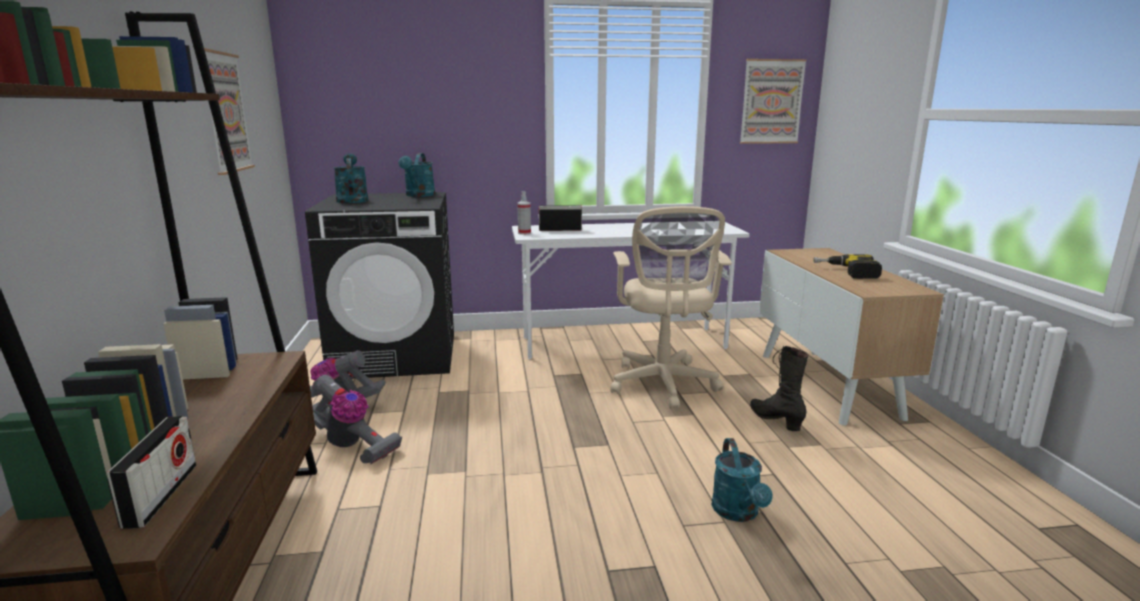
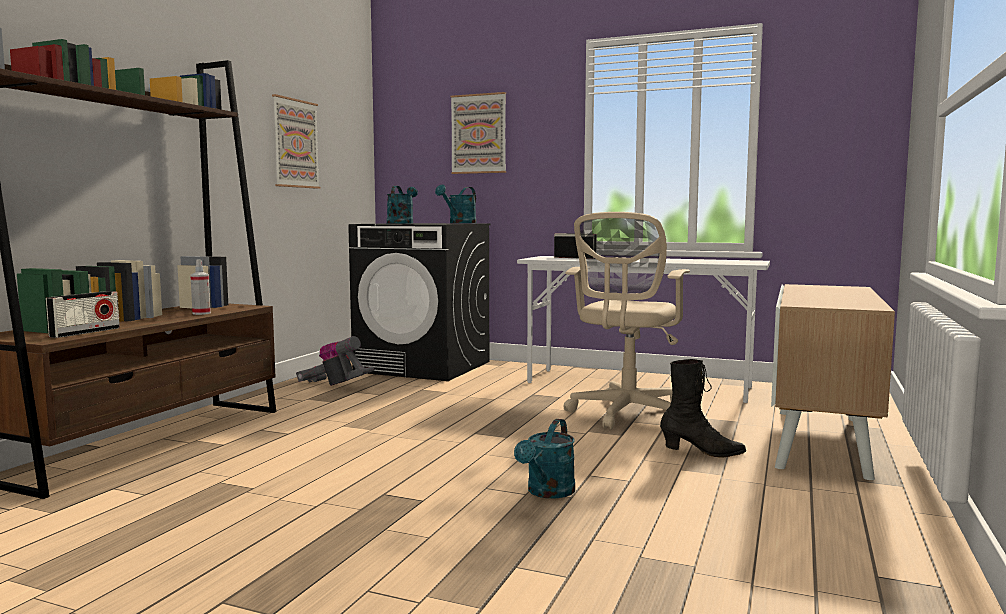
camera: 30 degrees right, 10 degrees down
(351, 445) = (316, 404): vacuum cleaner -> none
(524, 233) = (536, 257): spray bottle -> spray bottle (201, 313)
(771, 102) = (841, 127): picture -> picture (479, 134)
(775, 420) = (702, 452): black boot -> black boot turned 90 degrees clockwise
(846, 272) = (822, 296): power drill -> none

